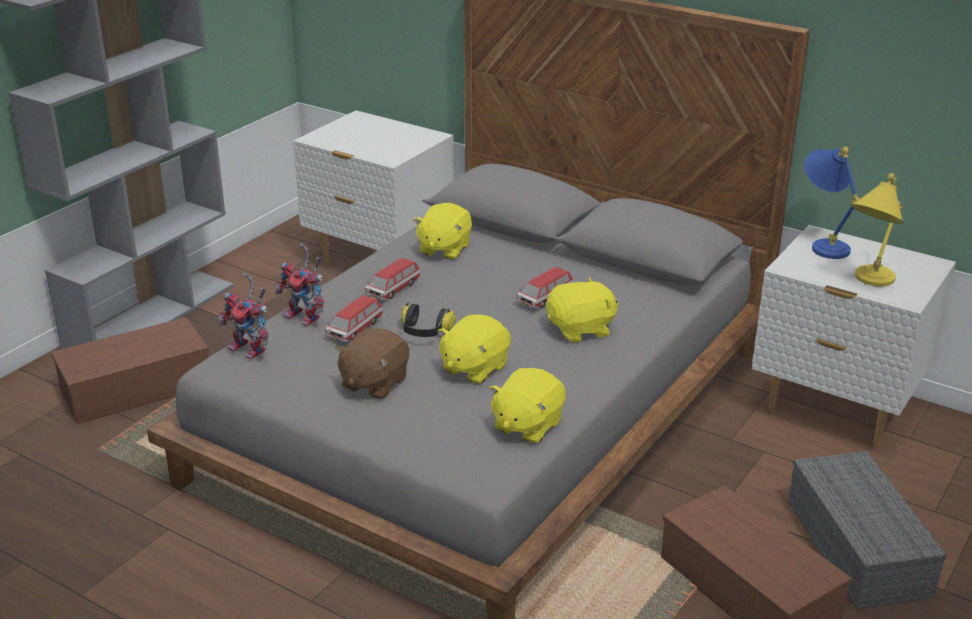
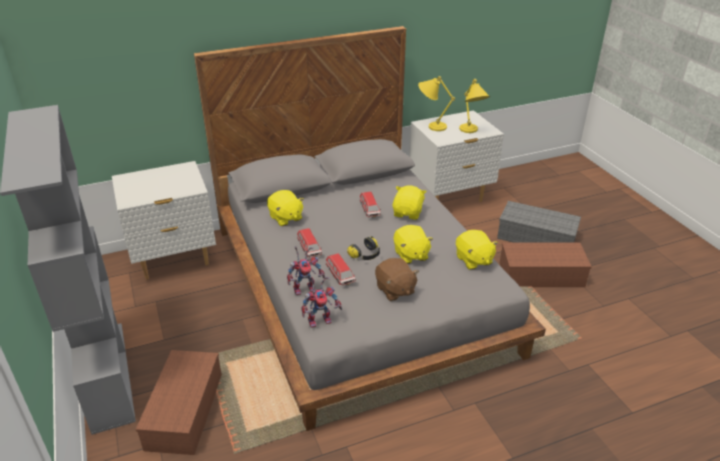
camera: 55 degrees left, 5 degrees up
(823, 244) = (430, 126): blue table lamp -> yellow table lamp

